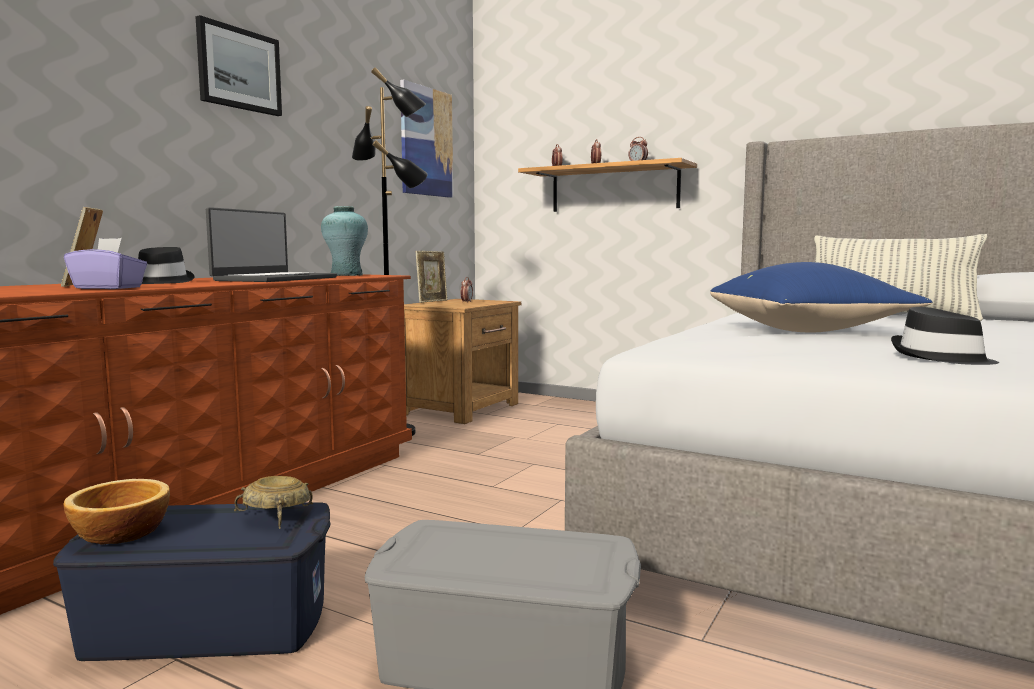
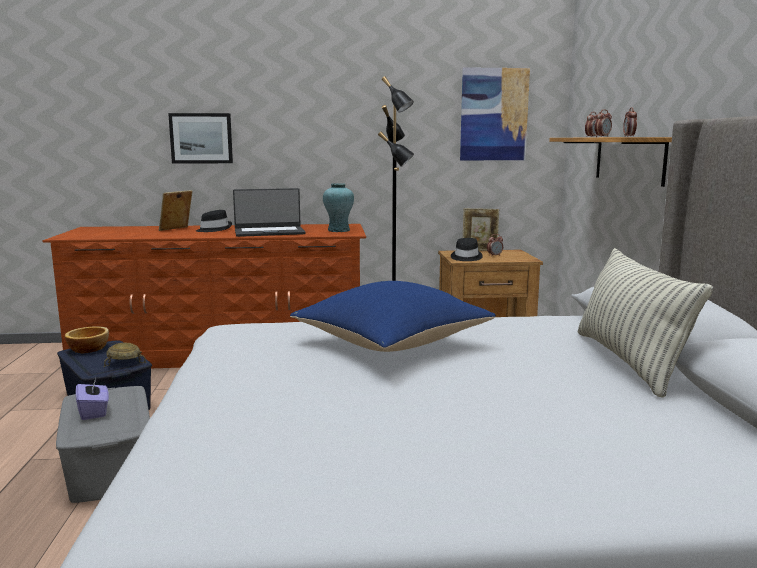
camera: 55 degrees right, 5 degrees up
(109, 288) = (155, 235): purple tissue box -> purple tissue box (94, 412)
(239, 69) = (303, 92): picture -> picture (201, 138)
(941, 357) = (268, 390): black hat -> black hat (466, 257)

